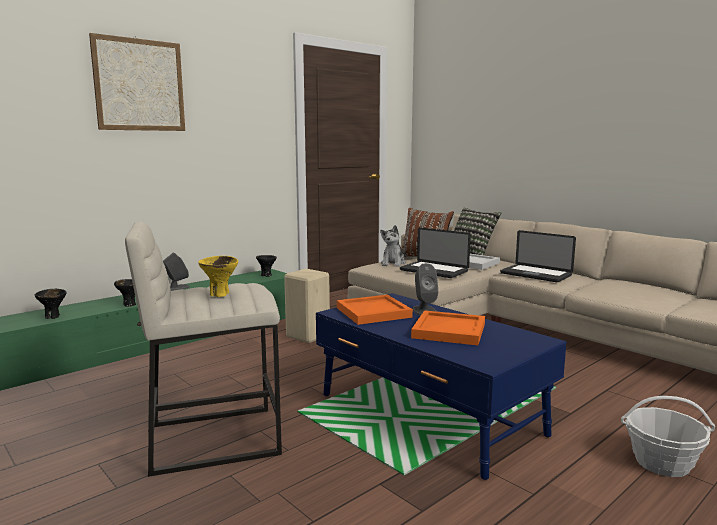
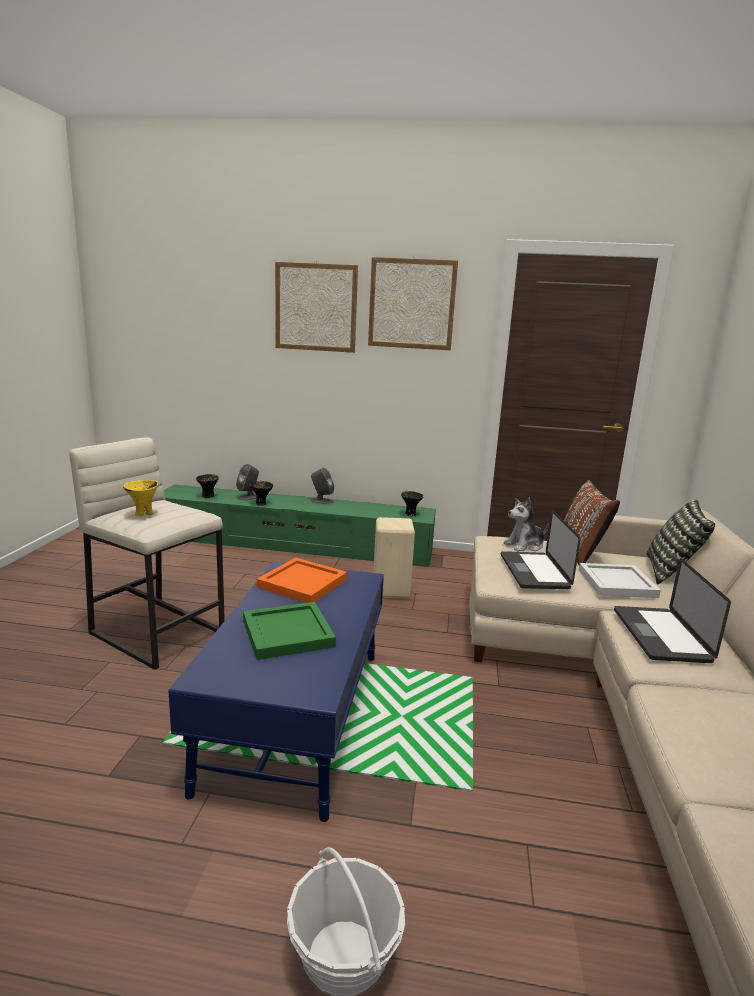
camera: 50 degrees right, 5 degrees up
(230, 82) = (412, 303): none -> picture
(424, 311) = (340, 605): grey speaker -> grey speaker (248, 497)
(448, 330) = (288, 632): orange tray -> green tray

